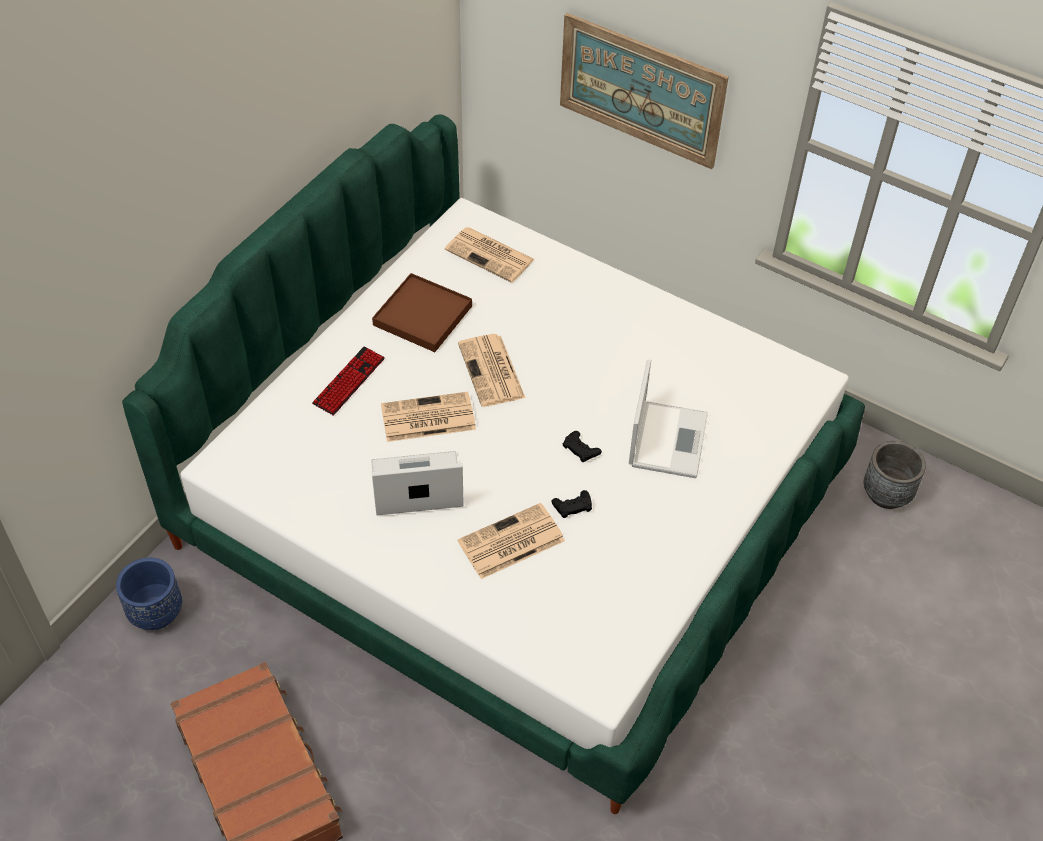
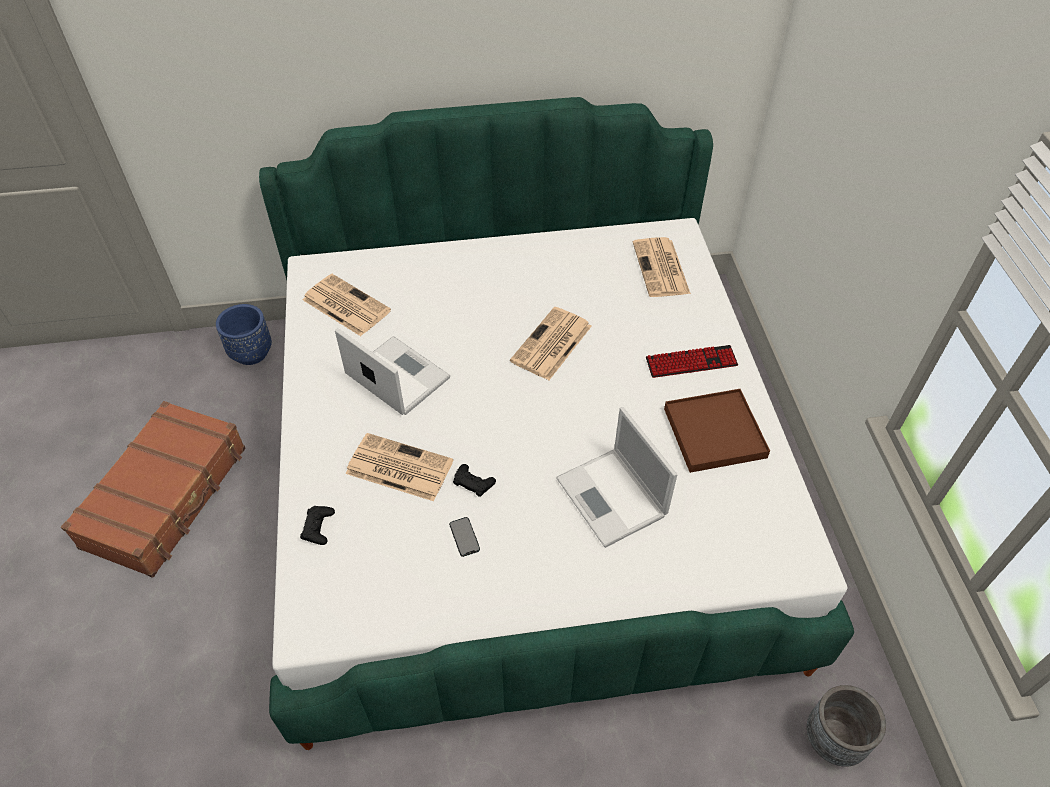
camera: 50 degrees right, 0 degrees up
(349, 381) = (452, 279): keyboard -> keyboard (691, 362)
(422, 316) = (557, 273): brown tray -> brown tray (714, 433)
(426, 418) = (465, 340): newspaper -> newspaper (345, 305)
(581, 449) = (536, 448): black game controller -> black game controller (318, 527)
(615, 543) = (464, 537): none -> phone
(641, 90) = (859, 181): picture -> none
(667, 438) = (612, 498): laptop -> laptop turned 90 degrees clockwise

